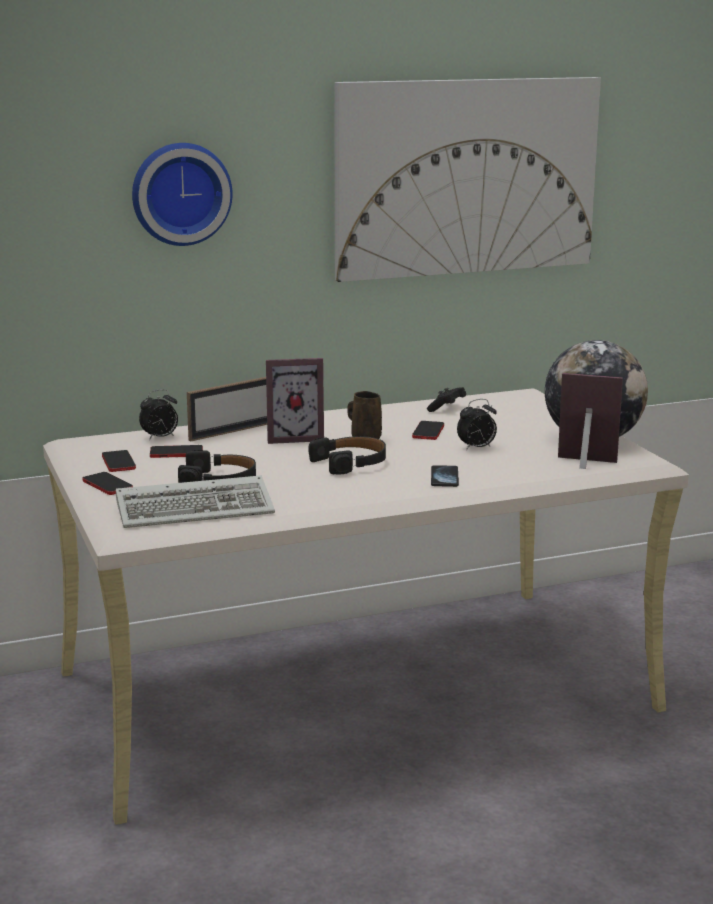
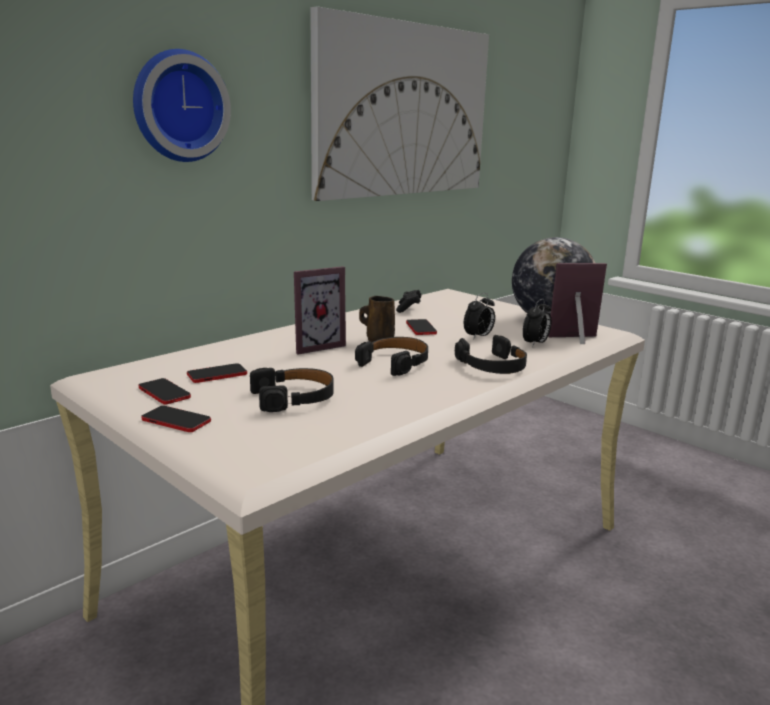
camera: 25 degrees left, 0 degrees up
(160, 438) = (184, 361): alarm clock -> alarm clock (535, 344)
(198, 509) = (308, 433): keyboard -> none
(235, 430) = (252, 346): picture frame -> none
(444, 478) = (492, 366): phone -> black headphones

